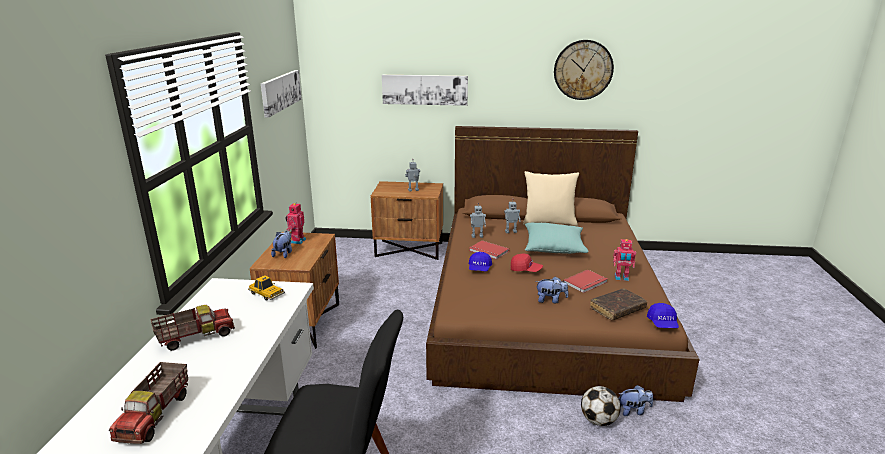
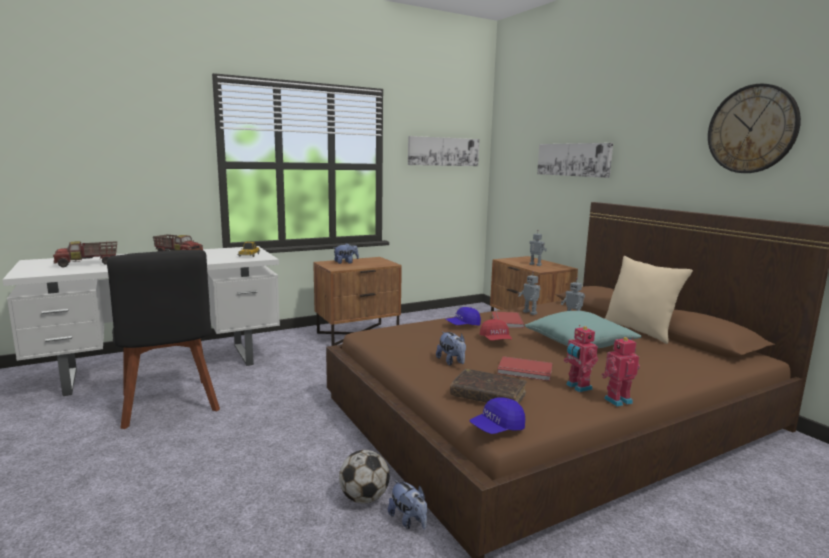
camera: 55 degrees right, 10 degrees down
(297, 241) = (371, 261): toy robot -> toy robot (616, 400)

